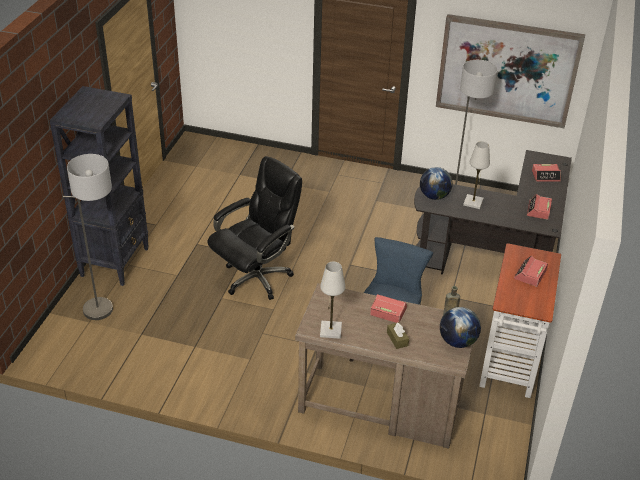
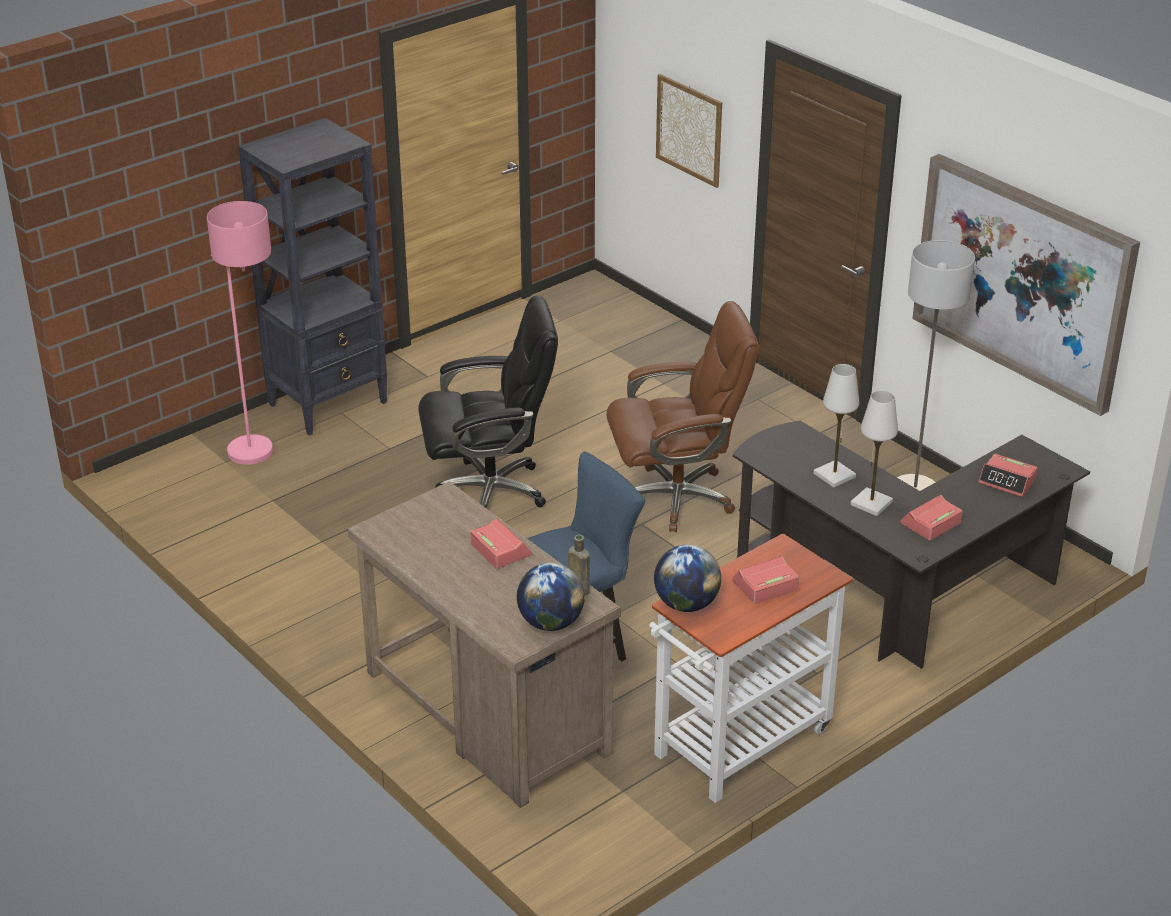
camera: 35 degrees right, 5 degrees down
(107, 310) = (260, 456): grey floor lamp -> pink floor lamp
(256, 35) = (689, 129): none -> picture
(330, 330) = (397, 541): white table lamp -> white table lamp (871, 503)
(352, 244) = (675, 498): none -> brown office chair
(397, 339) = (471, 586): brown tissue box -> none
(434, 196) = (782, 446): globe -> globe (686, 604)

